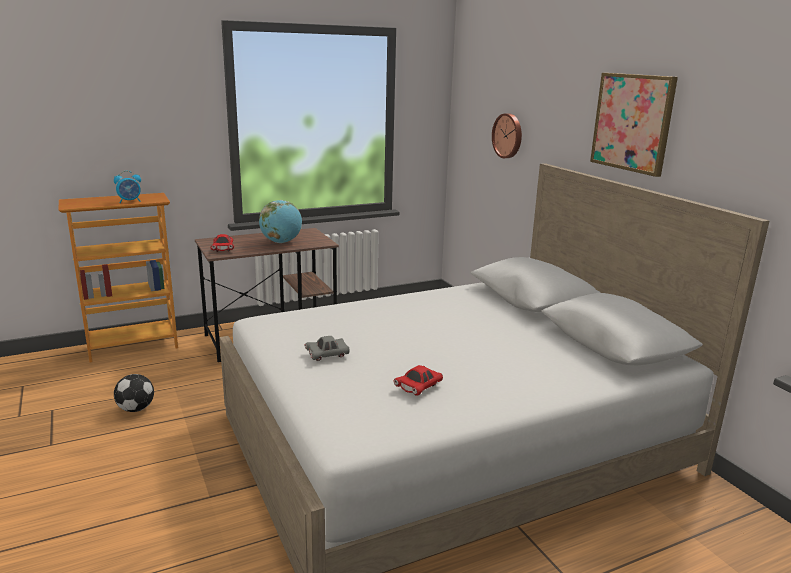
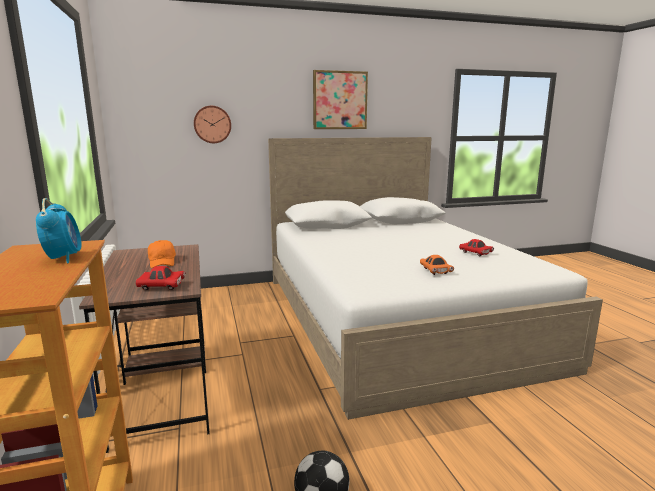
camera: 80 degrees left, 5 degrees down
(281, 242) = (162, 262): globe -> orange cap
(327, 356) = (435, 271): grey toy car -> orange toy car

